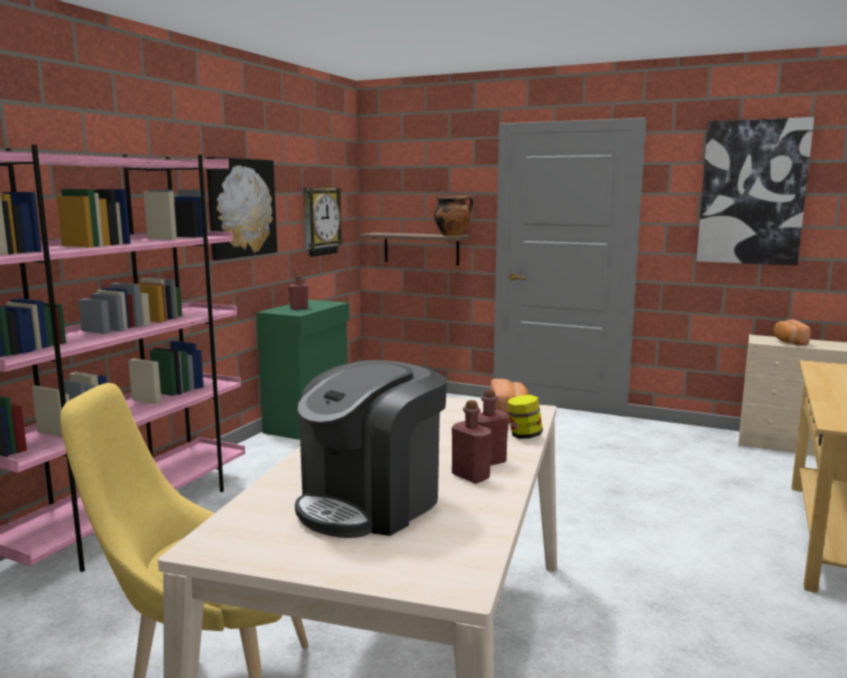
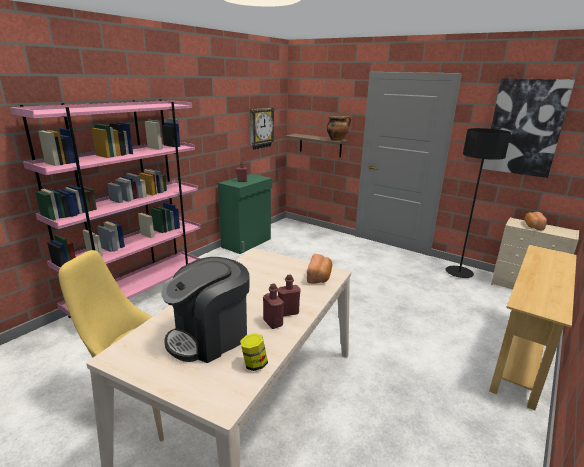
camera: 10 degrees right, 10 degrees up
(241, 208) = (208, 124): picture -> none
(524, 436) = (319, 294): jar -> jar (254, 364)
(683, 436) = (459, 273): none -> black floor lamp

